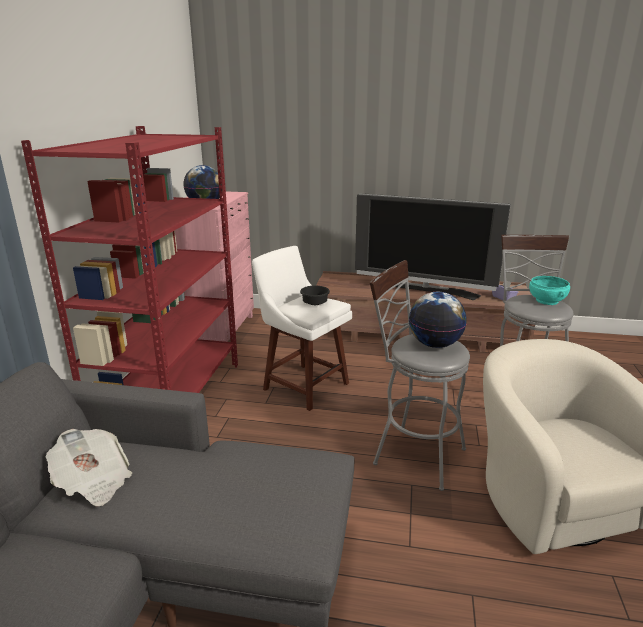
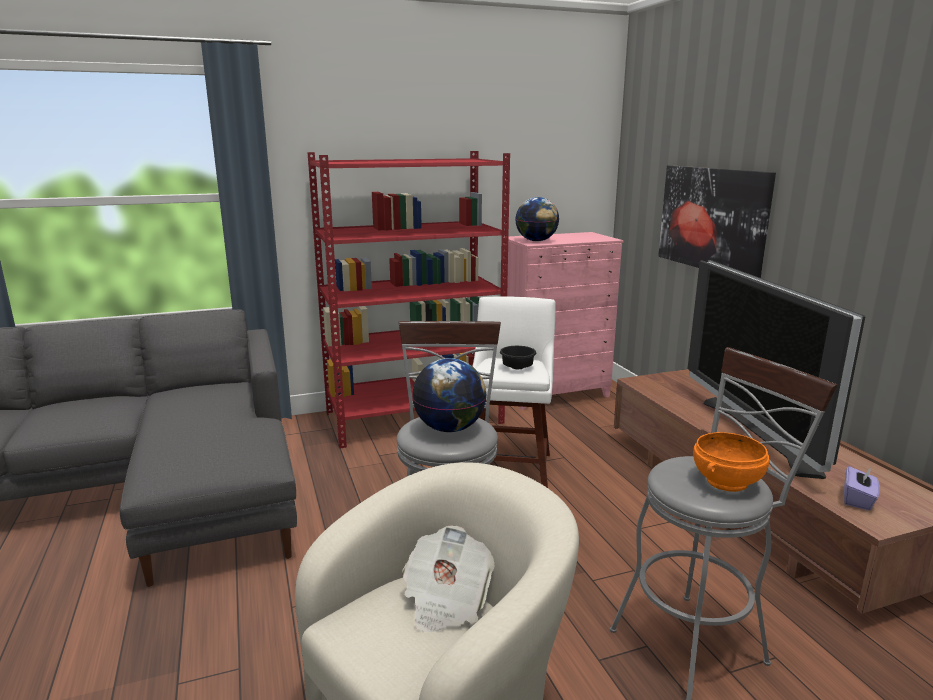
camera: 60 degrees right, 5 degrees down
(93, 482) = (190, 393): newspaper -> newspaper (446, 600)
(323, 166) = (712, 219): none -> picture
(547, 301) = (727, 482): turquoise bowl -> orange bowl

